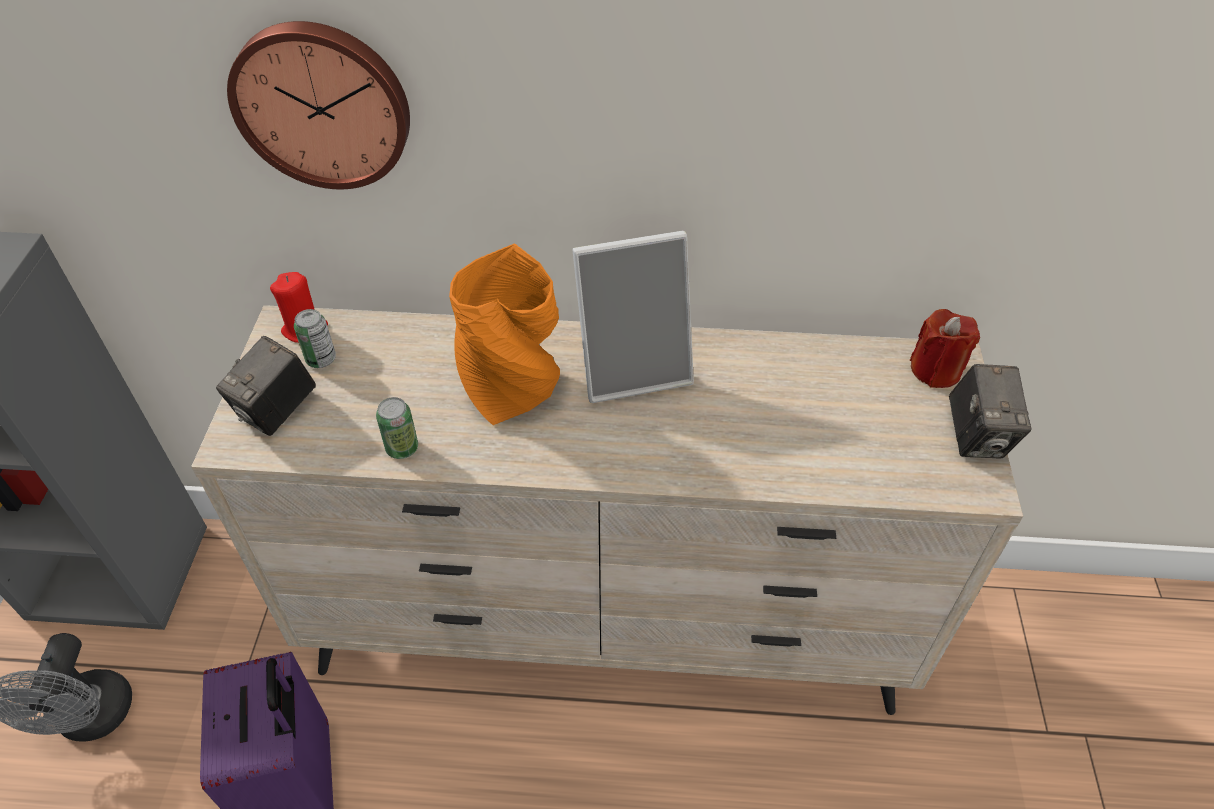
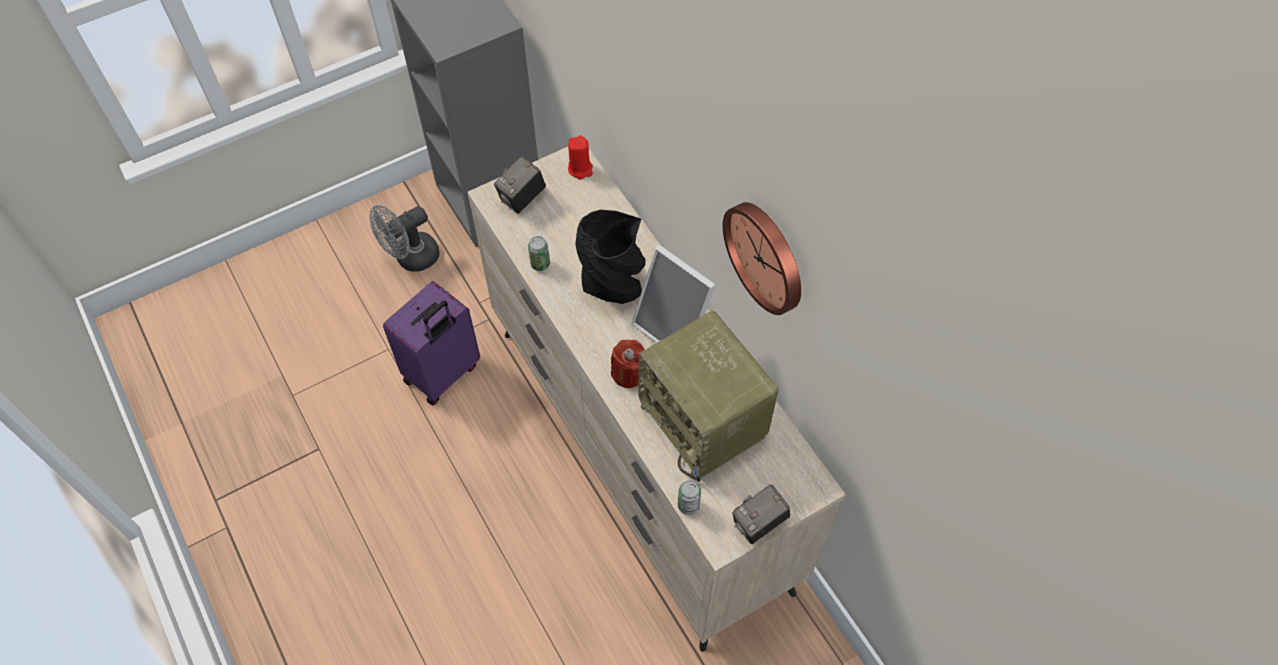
camera: 55 degrees right, 10 degrees up
(277, 411) = (522, 198): camera -> camera turned 45 degrees counterclockwise
(321, 359) = (567, 190): can -> can (688, 505)
(323, 104) = (622, 80): wall clock -> wall clock (767, 256)
(513, 390) = (613, 285): orange vase -> black vase
(791, 409) = (705, 420): none -> radio
(935, 370) = (798, 480): red candle -> red candle (628, 373)

